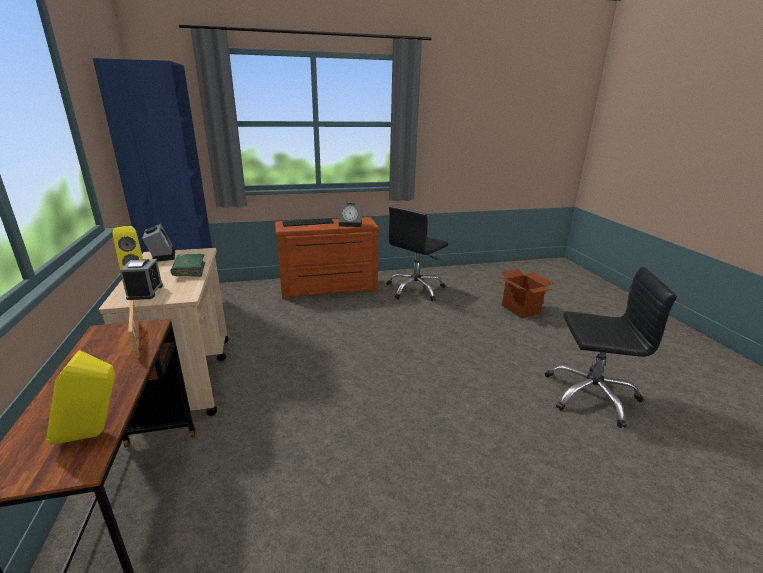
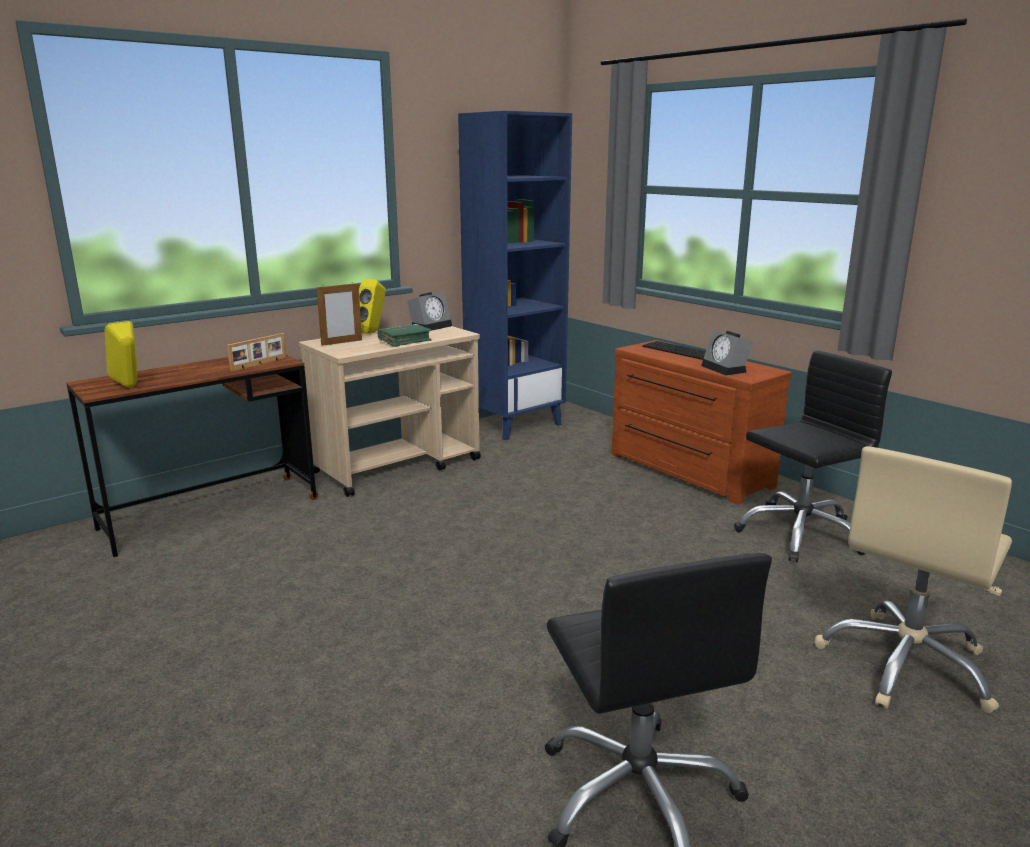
camera: 65 degrees right, 5 degrees down
(145, 292) = (341, 342): alarm clock -> picture frame
(415, 289) = (800, 533): black office chair -> black office chair turned 135 degrees clockwise
(521, 309) = (906, 665): cardboard box -> beige office chair

